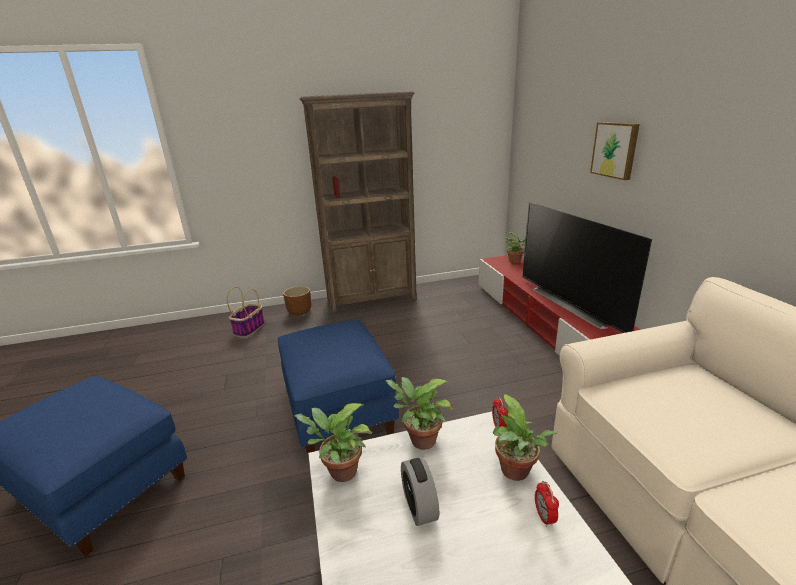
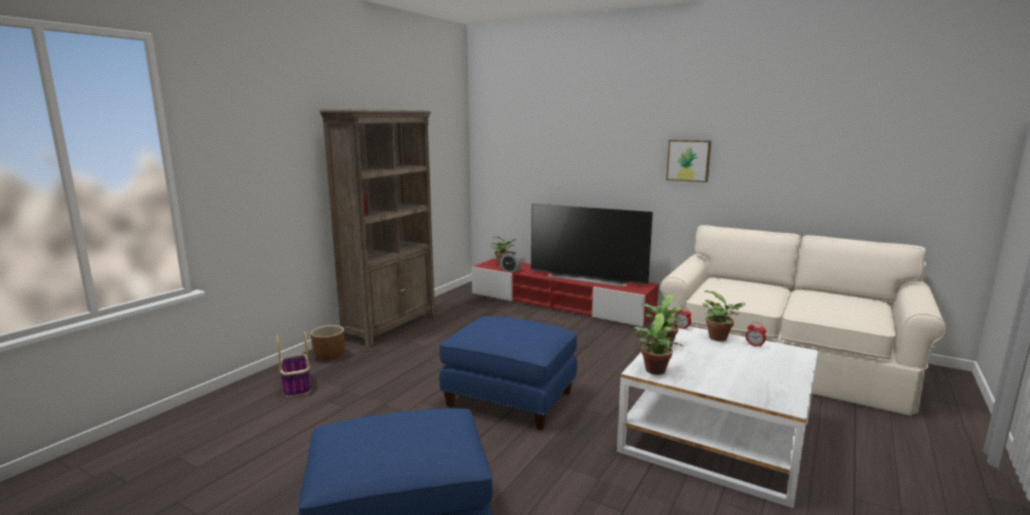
camera: 45 degrees left, 10 degrees down
(419, 506) = (711, 364): alarm clock -> alarm clock (510, 270)
(615, 150) = (596, 158): picture -> picture (688, 160)

